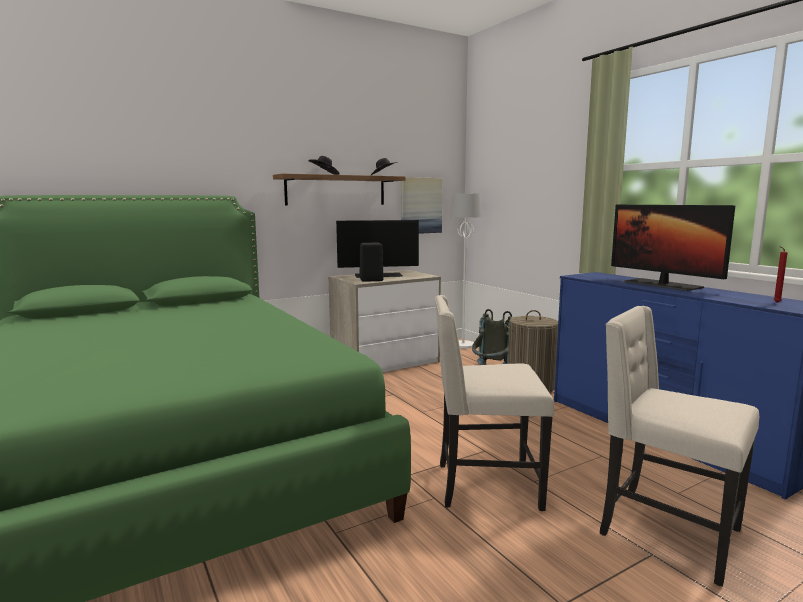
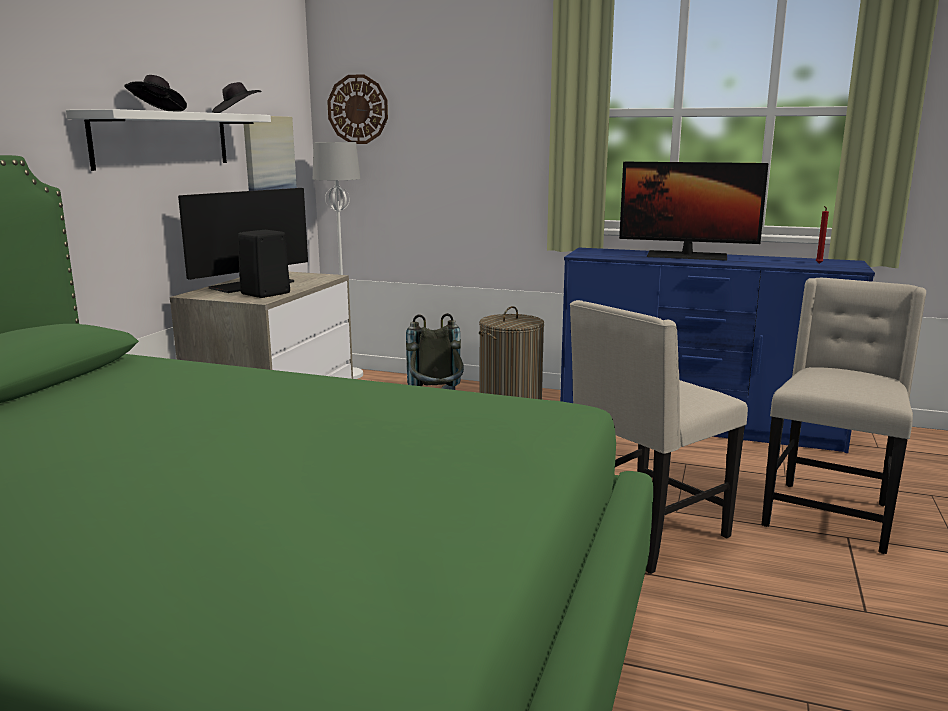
camera: 40 degrees left, 5 degrees up
(336, 190) = (163, 139): brown shelf -> white shelf
(486, 172) = (358, 109): none -> wall clock
(666, 532) = (828, 514): beige chair -> beige chair turned 120 degrees clockwise

